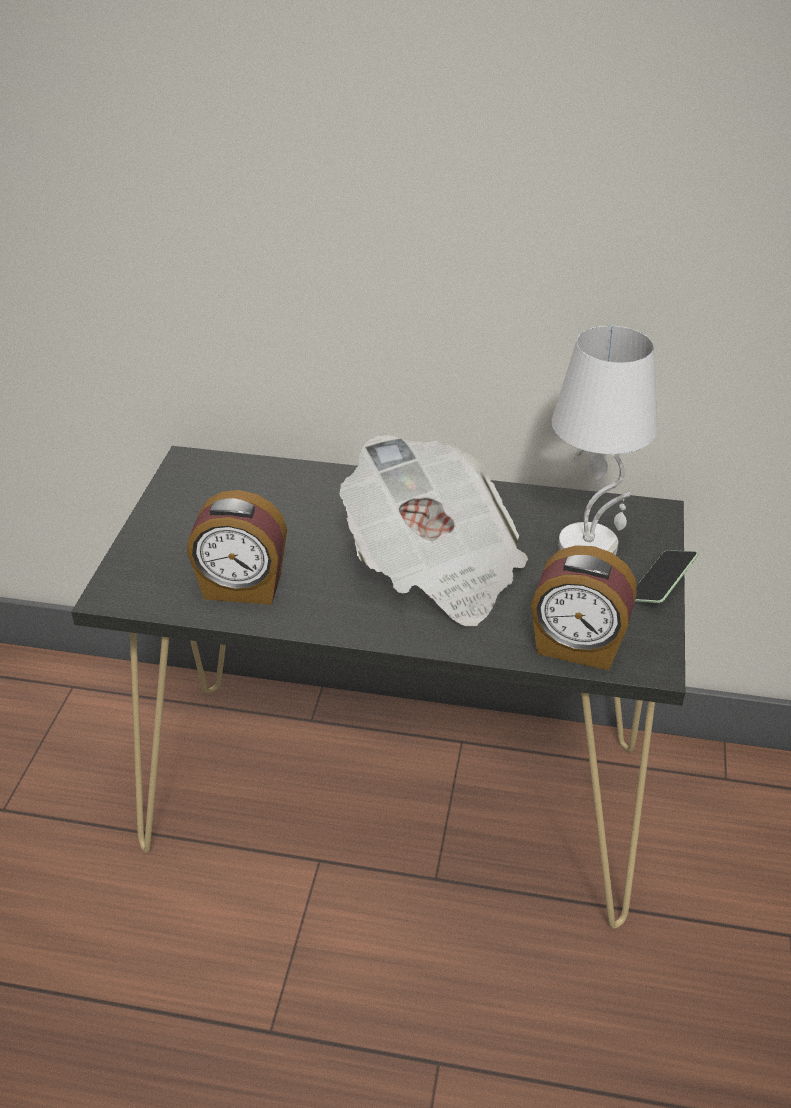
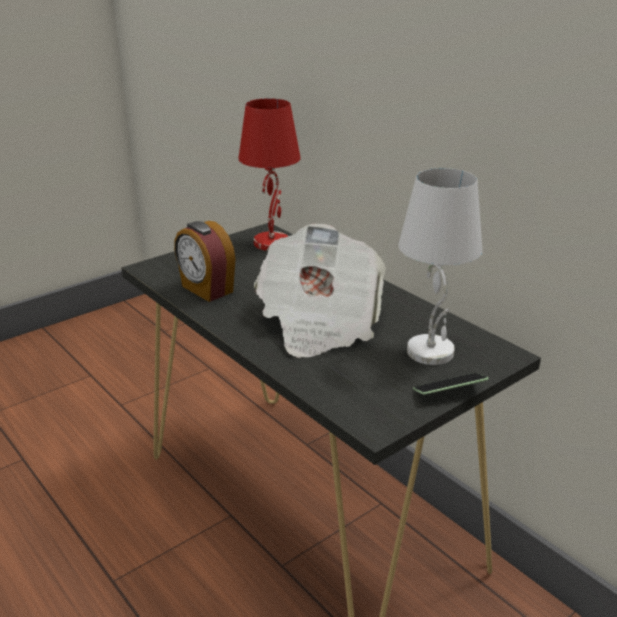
camera: 40 degrees right, 10 degrees down
(222, 477) = (271, 242): none -> red table lamp
(577, 647) = (340, 396): alarm clock -> none

